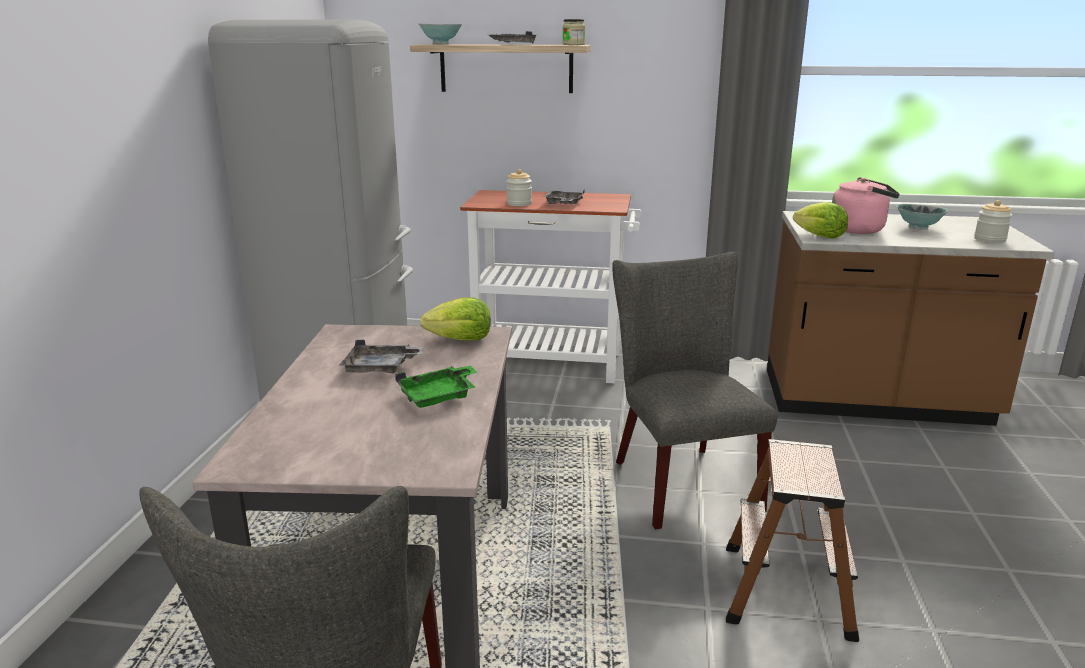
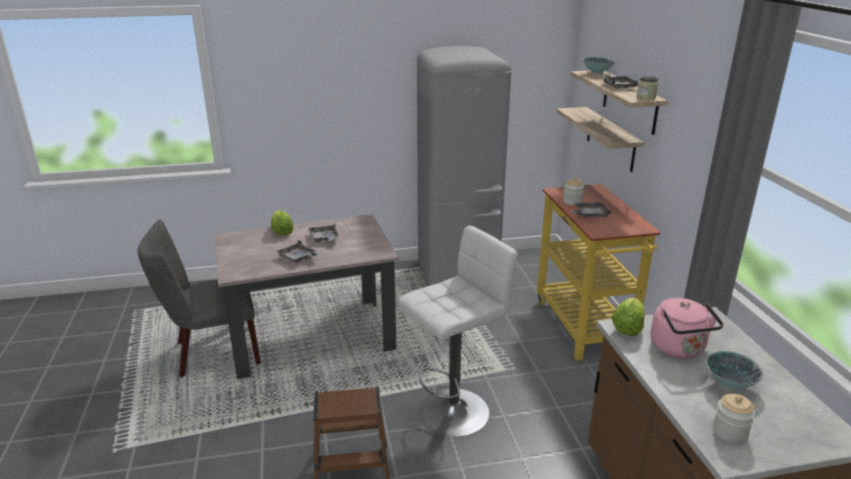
camera: 70 degrees right, 5 degrees up
(439, 396) = (298, 258): green tray -> grey tray
(460, 339) = (370, 248): lettuce -> lettuce (282, 231)
(472, 129) = (610, 139): none -> shelf
(551, 363) = (583, 327): white cart -> yellow cart
(679, 480) = (455, 412): grey chair -> white stool

